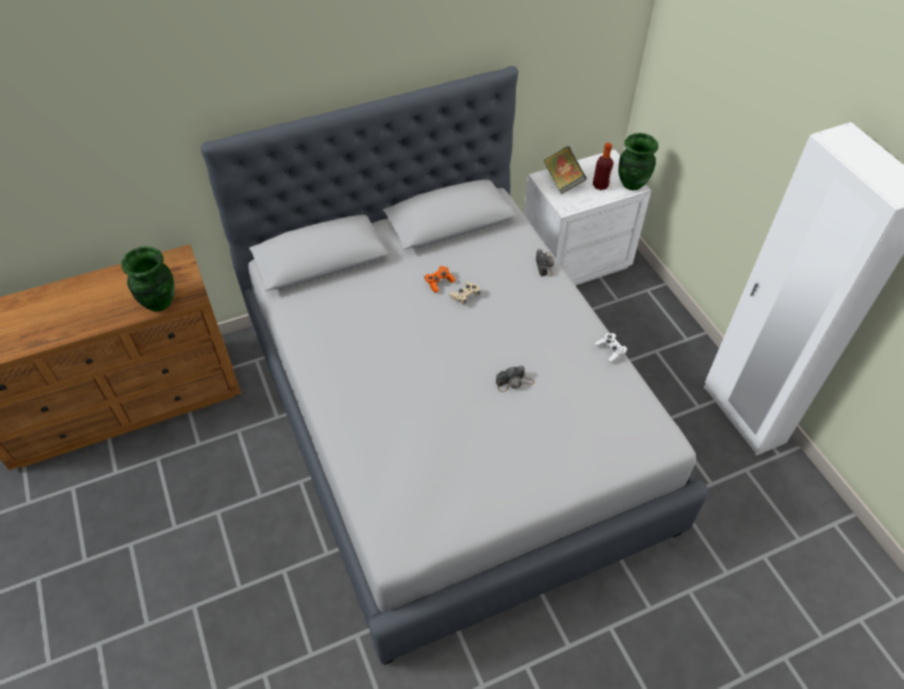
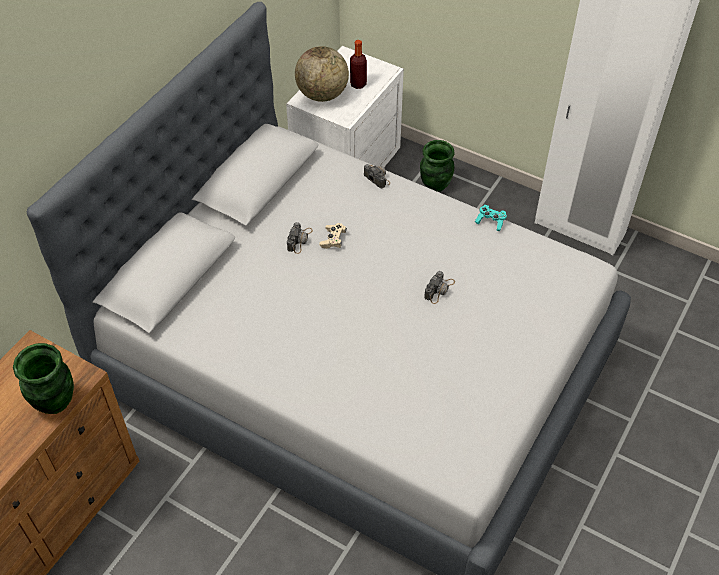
camera: 35 degrees left, 0 degrees up
(439, 282) = (300, 240): orange game controller -> camera
(563, 180) = (322, 95): book -> globe
(610, 351) = (490, 221): white game controller -> turquoise game controller
(631, 183) = (382, 70): green vase -> green vase (435, 185)

